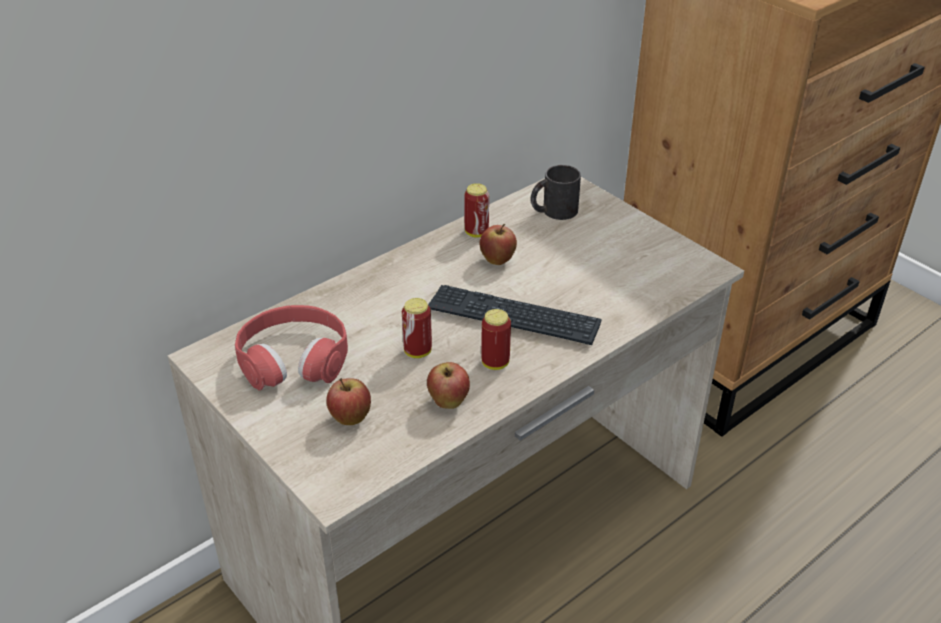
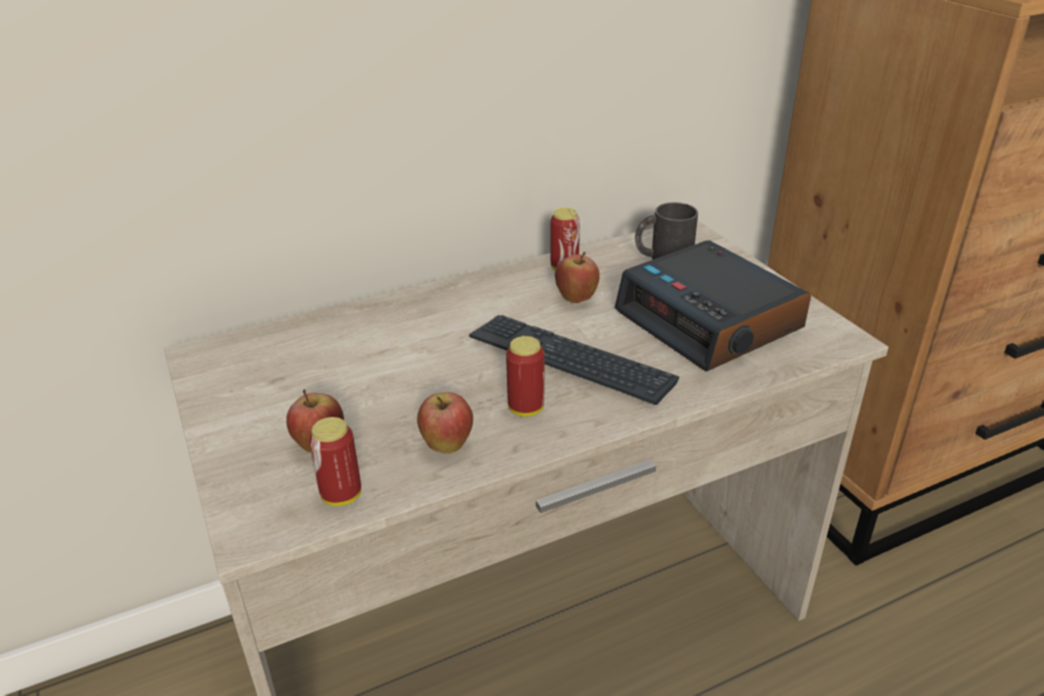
camera: 15 degrees right, 5 degrees down
(294, 359) = (293, 370): red headphones -> none
(417, 351) = (438, 382): can -> can (341, 496)
(609, 266) = (710, 321): none -> alarm clock

